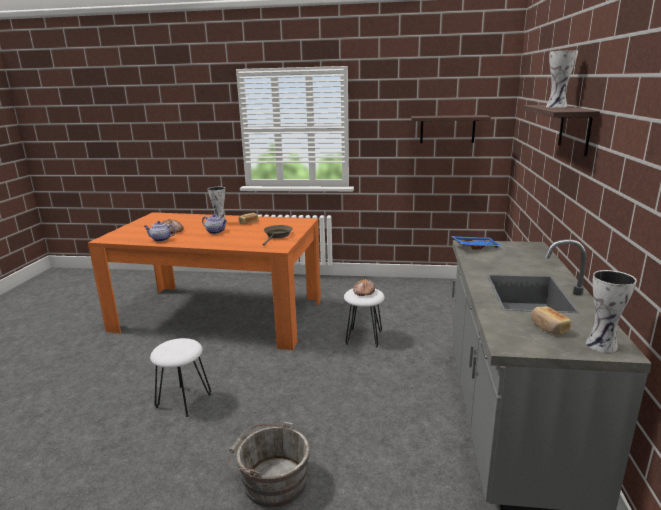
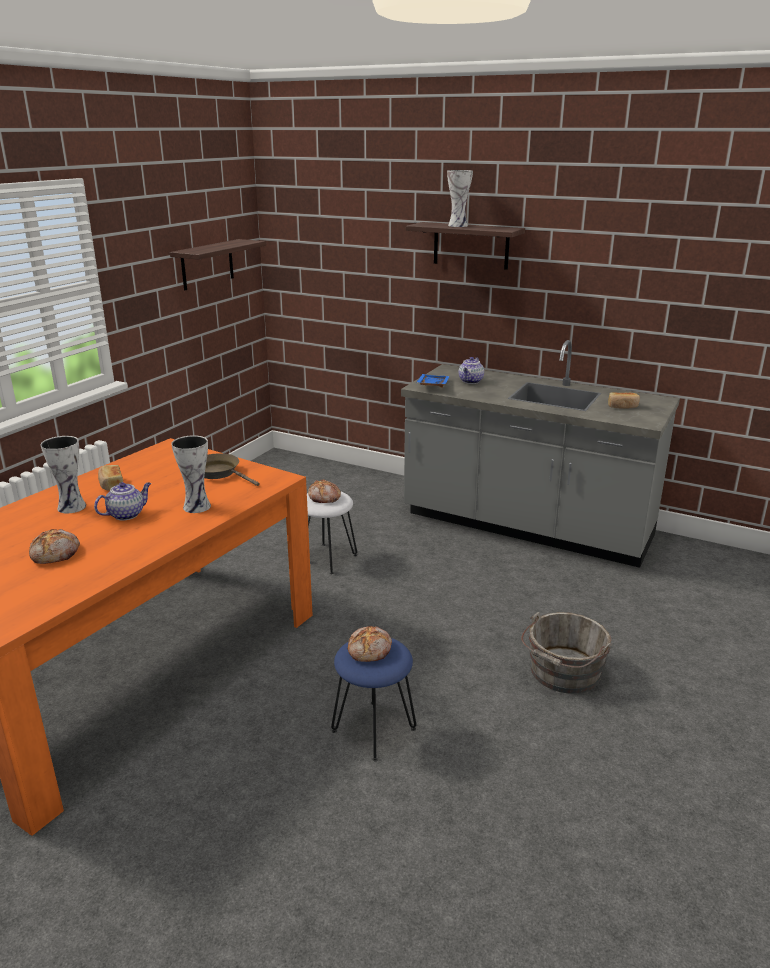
camera: 70 degrees left, 5 degrees up
(160, 239) = (97, 567): teapot -> teapot (471, 381)
(178, 346) = (370, 650): none -> bread
(184, 400) = (373, 729): white stool -> blue stool
(603, 345) = (654, 401): vase -> vase (198, 506)

